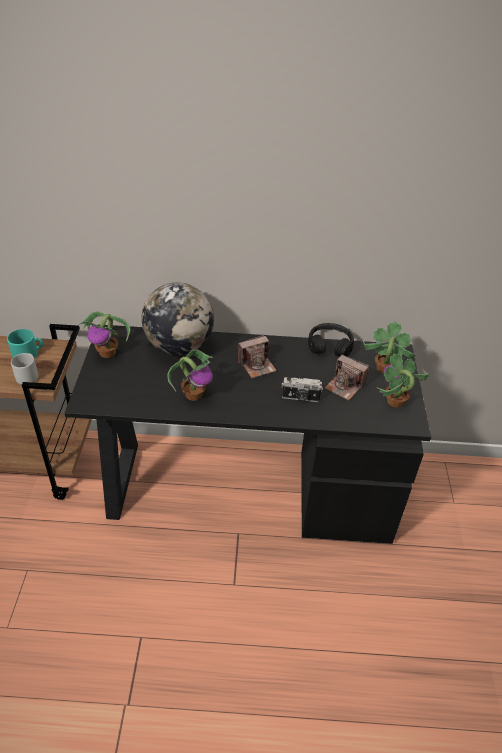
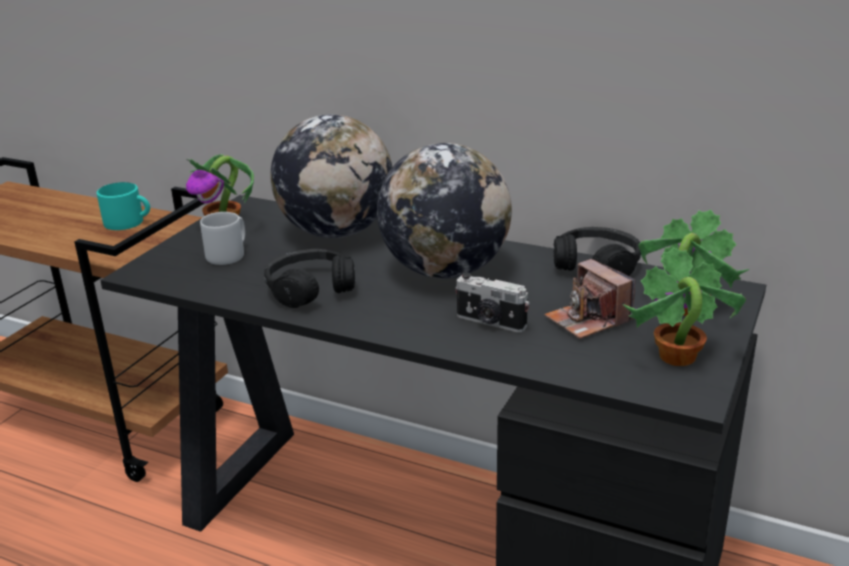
camera: 25 degrees right, 15 degrees down
(28, 376) = (106, 244): grey mug -> grey mug (229, 255)
(193, 394) = (310, 289): potted plant -> black headphones
(257, 365) = (445, 270): camera -> globe

